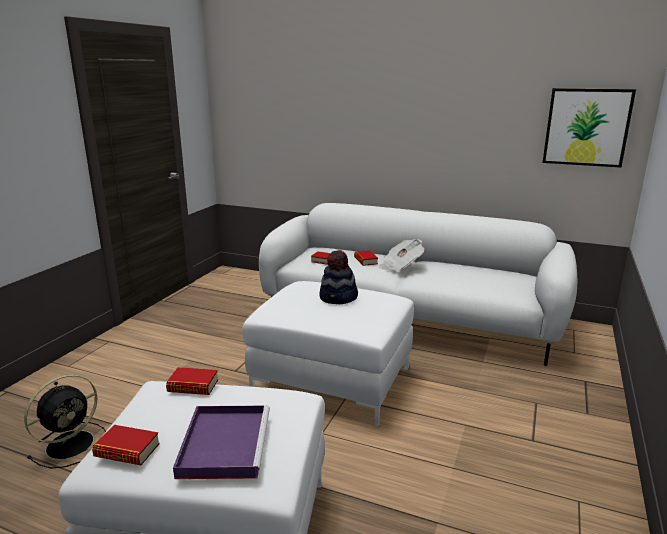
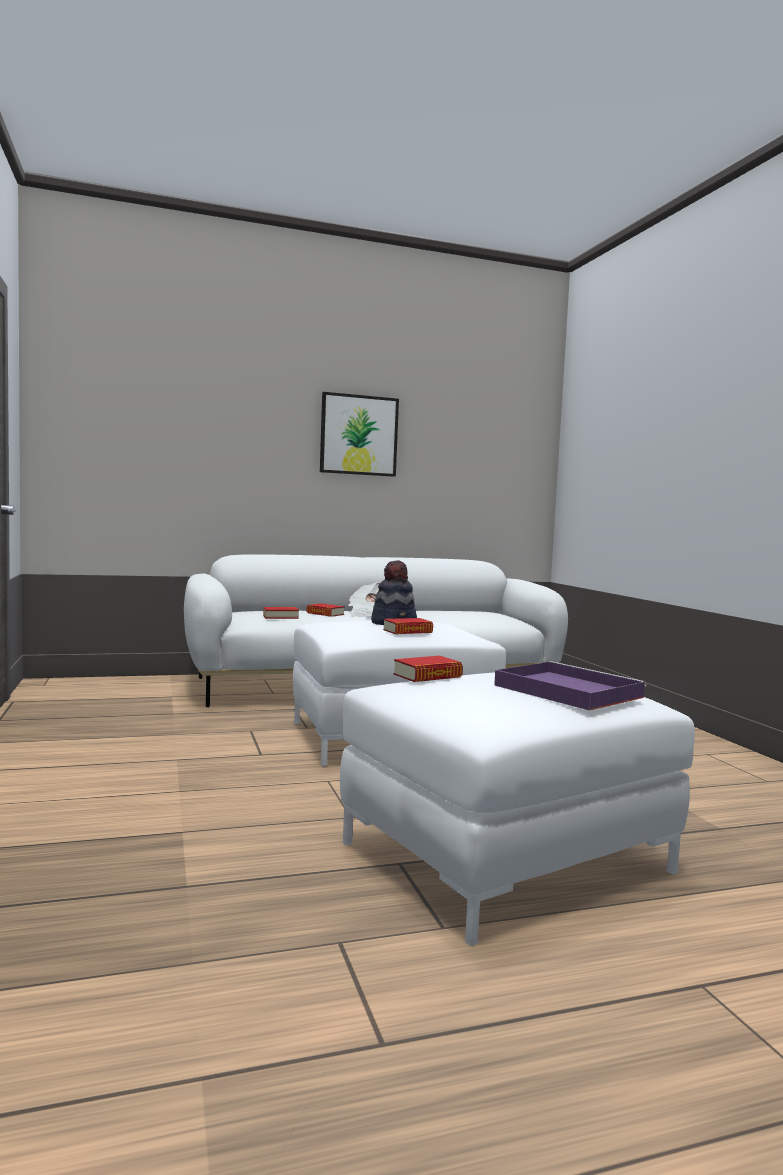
camera: 40 degrees left, 15 degrees down
(72, 444) = (167, 862): black fan -> none
(127, 450) = (498, 709): book -> book (407, 631)
(586, 127) = (507, 464): picture -> picture (359, 435)

